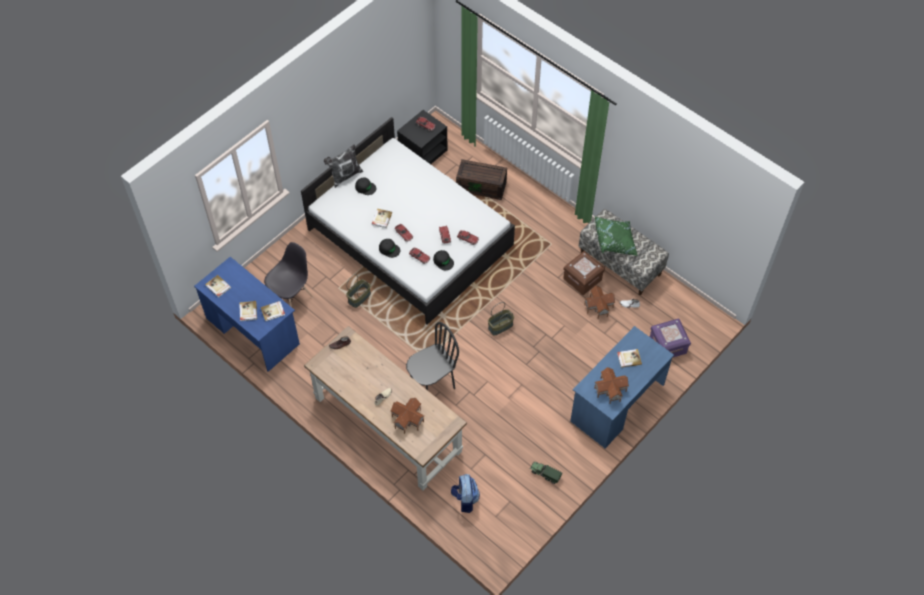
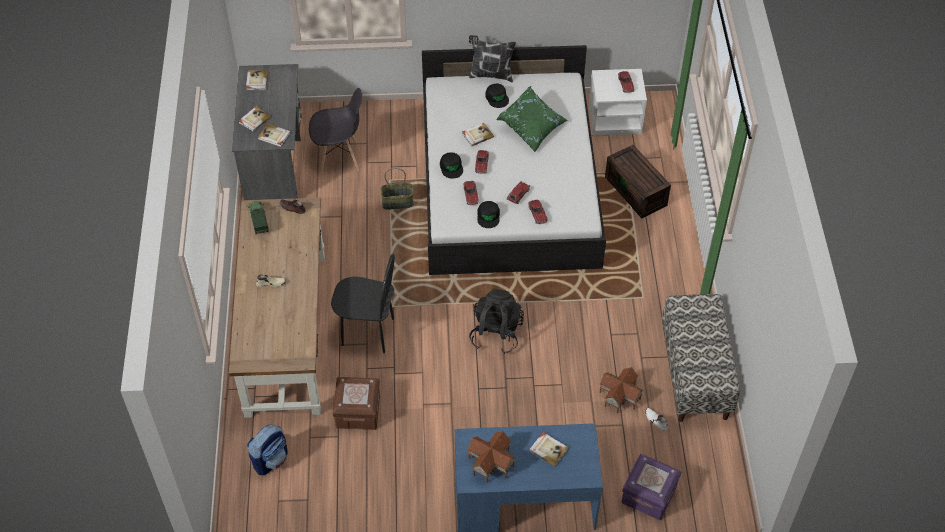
camera: 45 degrees right, 5 degrees down
(252, 331) = (274, 159): blue desk -> grey desk
(407, 419) = (267, 320): toy house -> none
(423, 152) = (615, 119): black nightstand -> white nightstand
(500, 326) = (496, 333): basket -> black backpack
(545, 474) = (370, 505): toy truck -> toy truck (259, 221)
(582, 279) = (635, 356): brown storage box -> brown storage box (358, 411)
(615, 242) = (691, 335): green pillow -> green pillow (532, 128)

